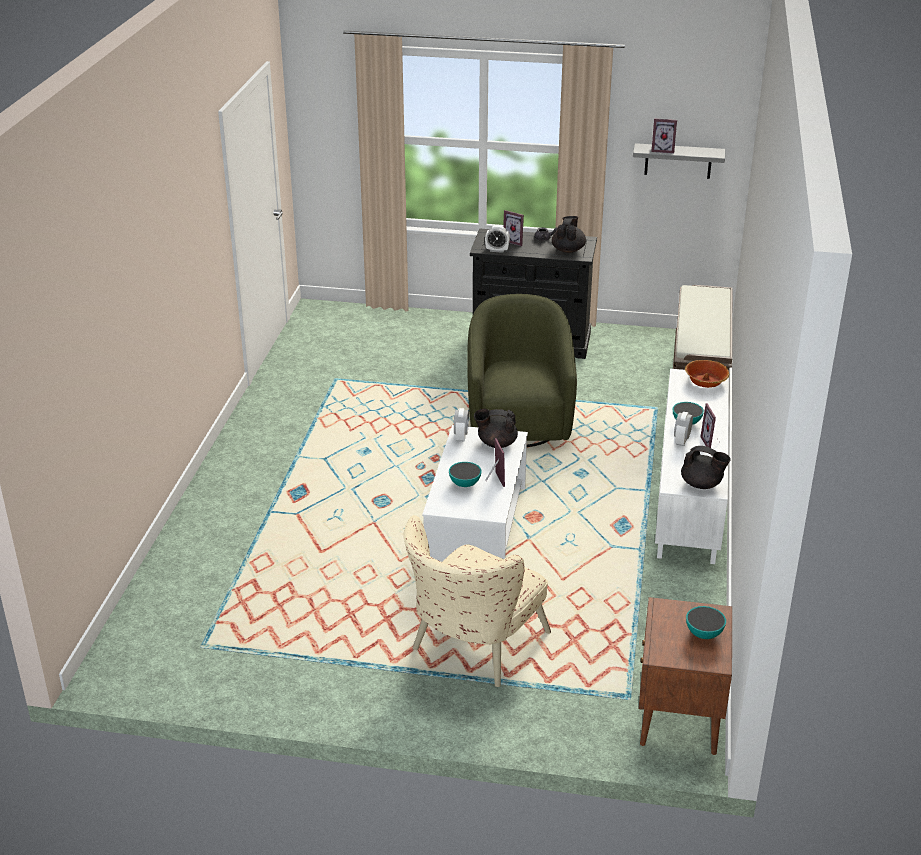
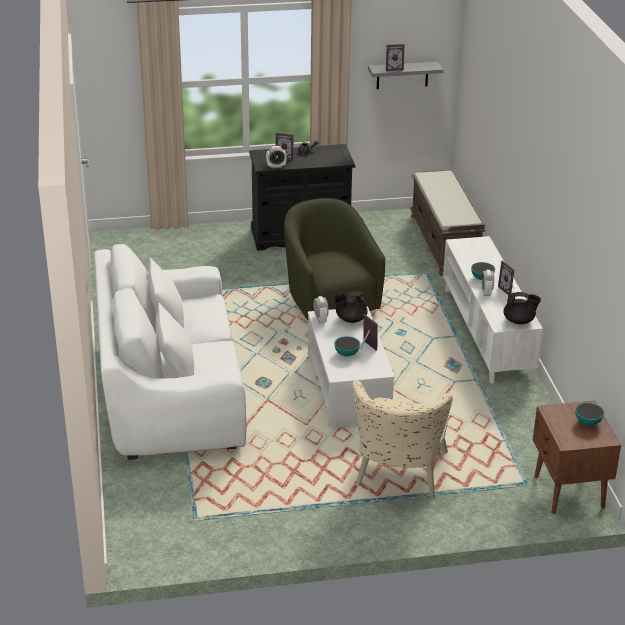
camera: 20 degrees left, 0 degrees up
(271, 493) = (170, 394): none -> white sofa
(568, 250) = (331, 158): black teapot -> none
(705, 382) = (477, 245): bowl -> none

